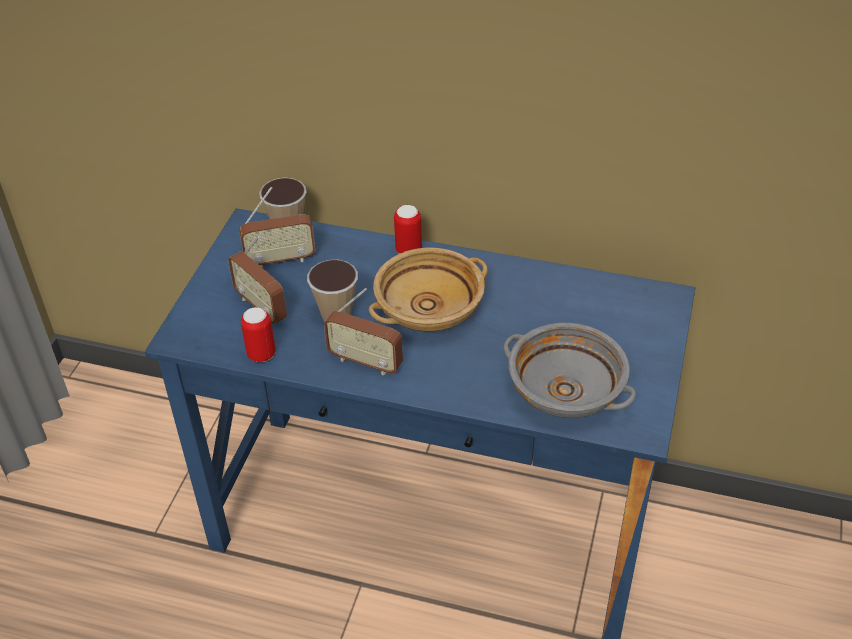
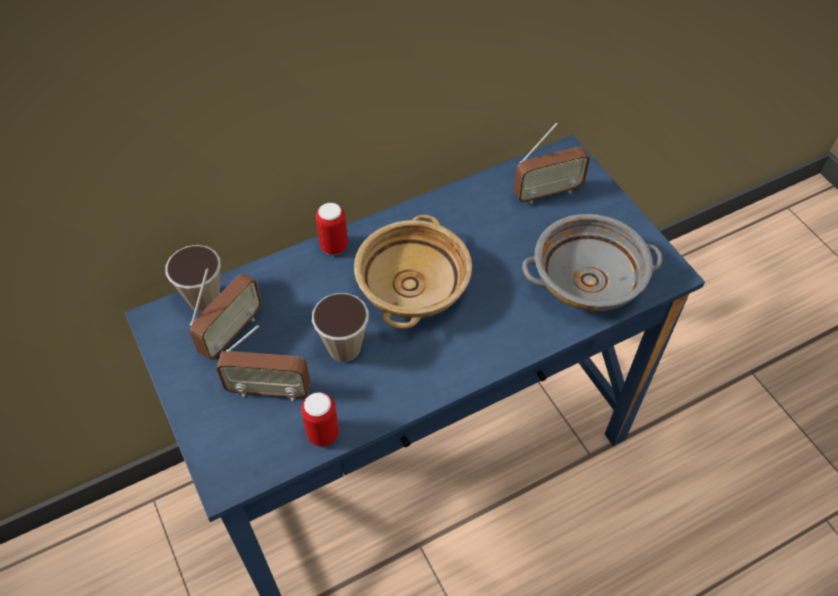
camera: 45 degrees left, 10 degrees up
(365, 362) = (418, 371): radio -> radio (547, 193)

